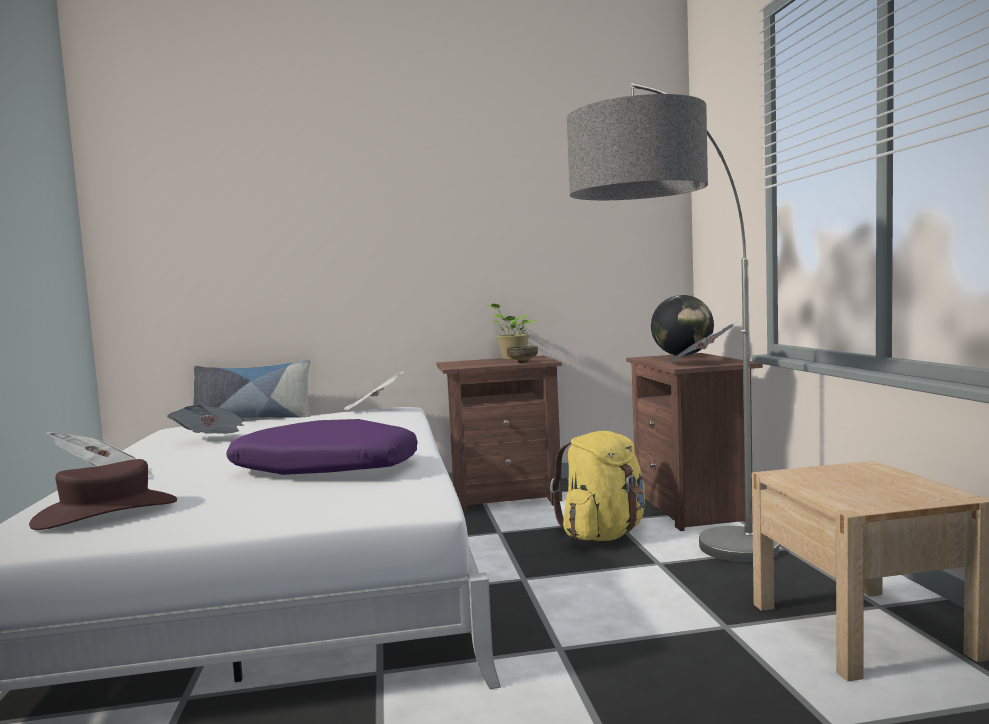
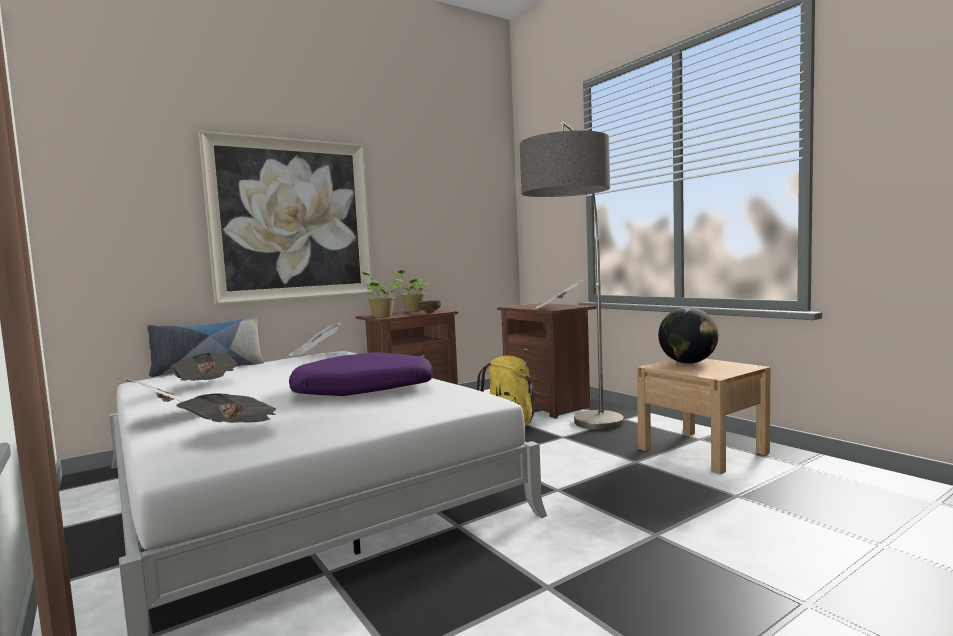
camera: 25 degrees left, 0 degrees up
(106, 512) = (235, 434): brown hat -> newspaper
(357, 241) = (292, 219): none -> picture
(456, 365) = (381, 316): none -> potted plant
(682, 355) = (533, 304): globe -> globe (688, 363)

